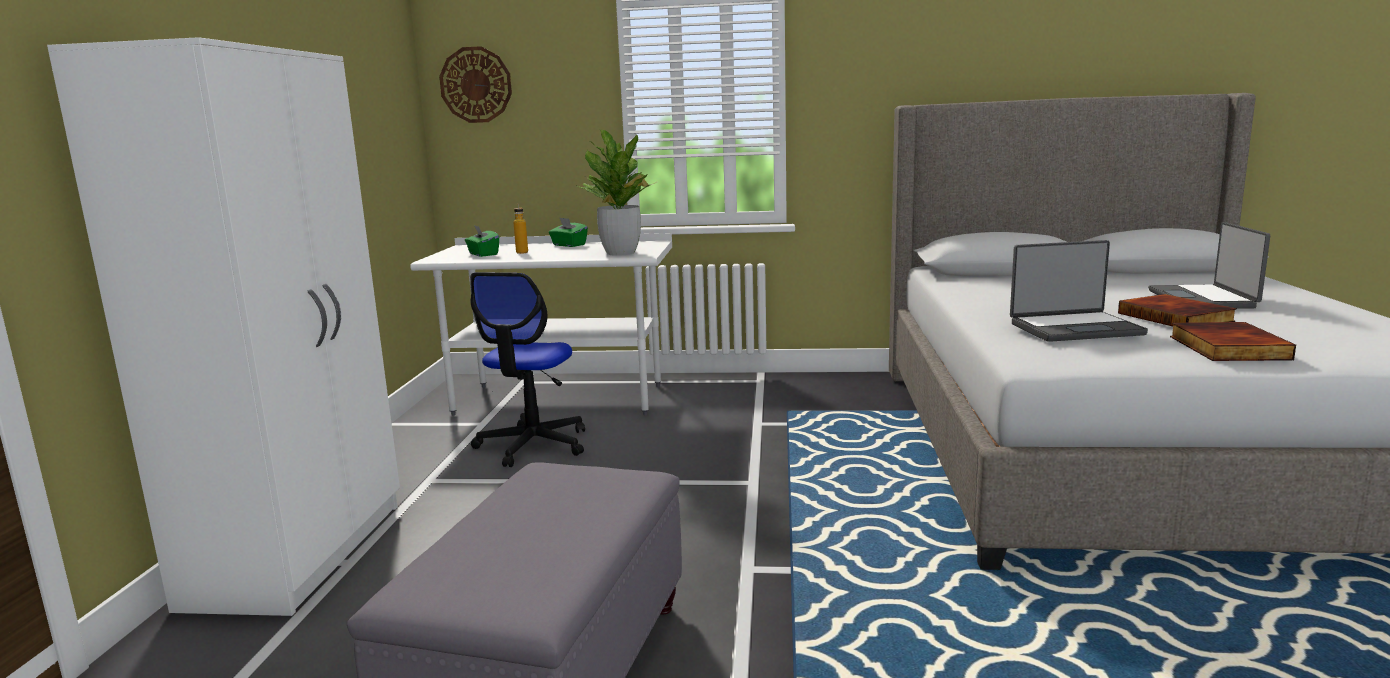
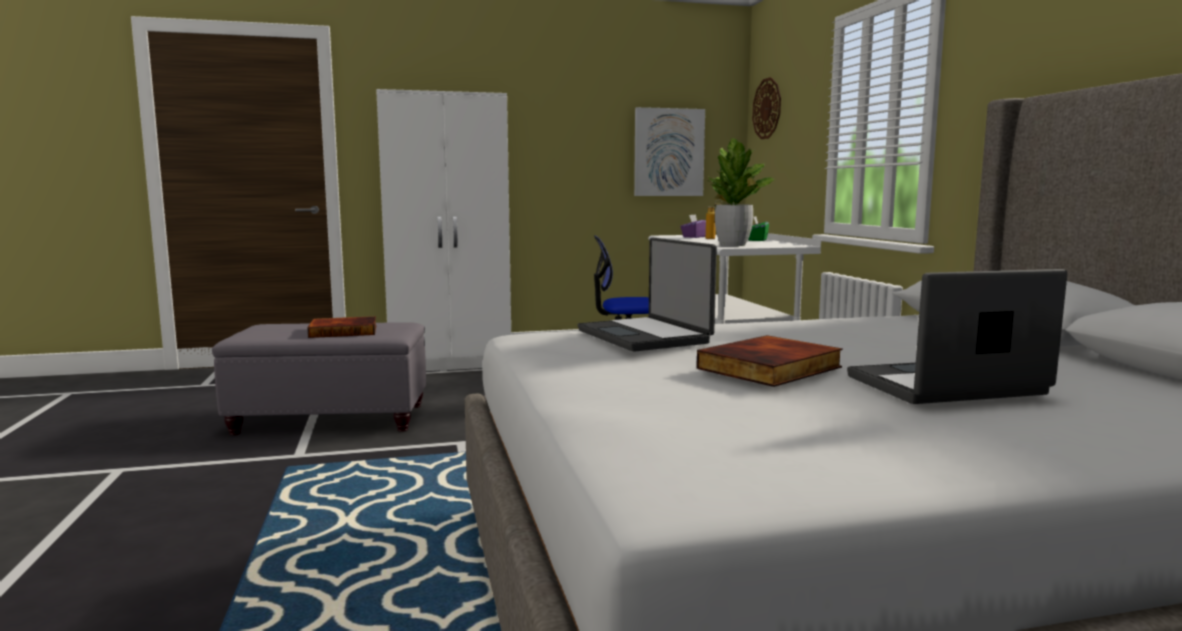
camera: 70 degrees right, 5 degrees down
(380, 143) = (668, 152): none -> picture
(483, 254) = (694, 237): green tissue box -> purple tissue box
(1225, 347) = (619, 378): book -> book (344, 331)

